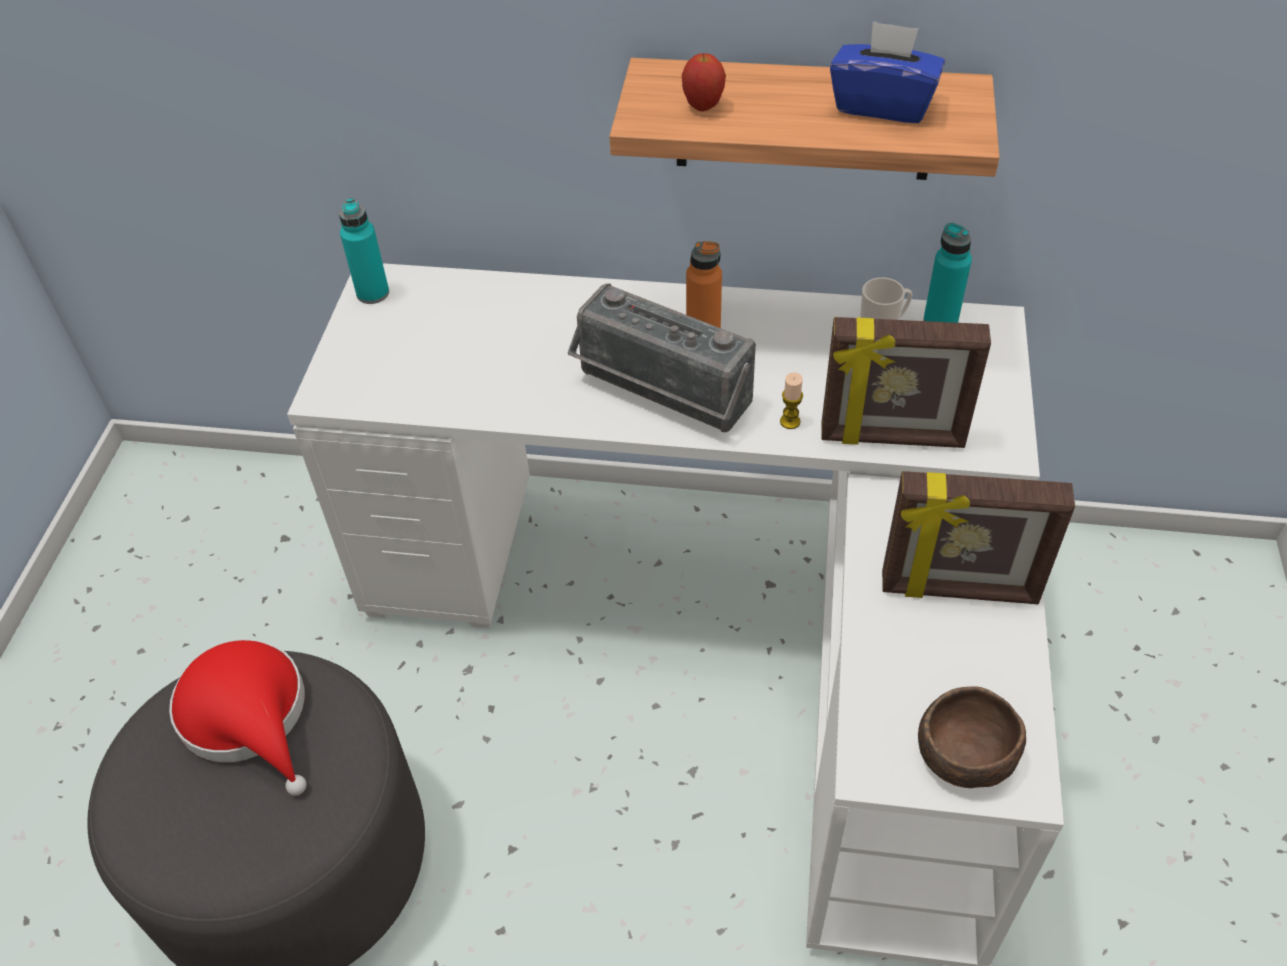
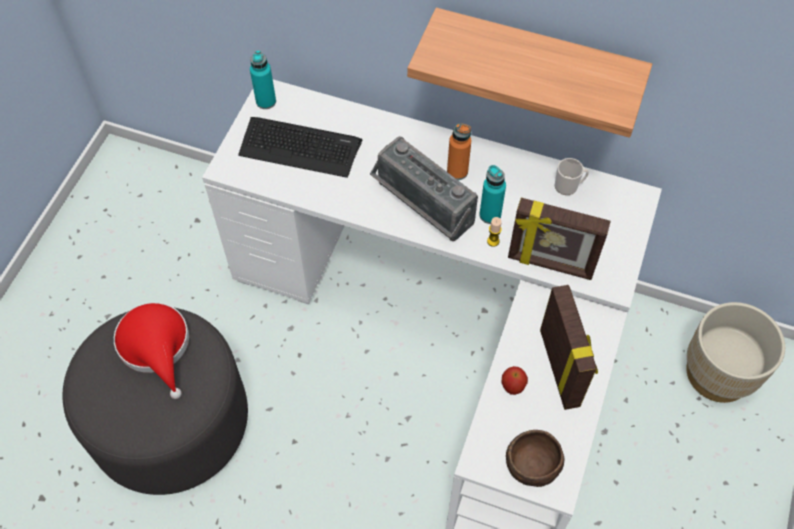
camera: 10 degrees right, 10 degrees up
(442, 345) = (300, 147): none -> keyboard
(703, 106) = (468, 56): apple -> apple (512, 387)
(883, 105) = (576, 75): blue tissue box -> none
(940, 322) = (605, 189): turquoise bottle -> turquoise bottle (490, 215)
(959, 591) = (561, 368): picture frame -> picture frame turned 120 degrees counterclockwise
(1152, 606) = (718, 373): none -> beige planter

